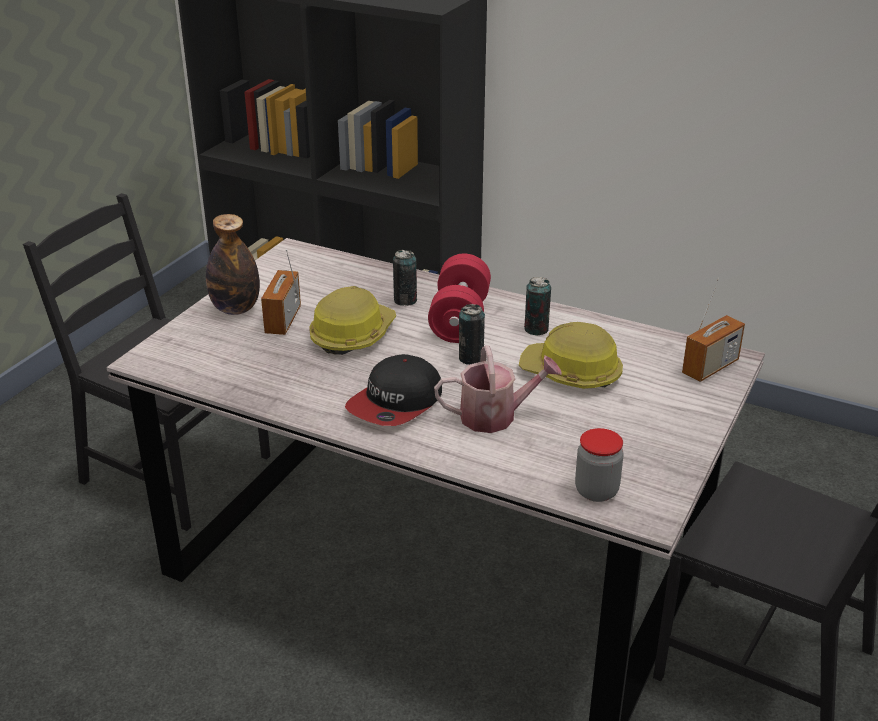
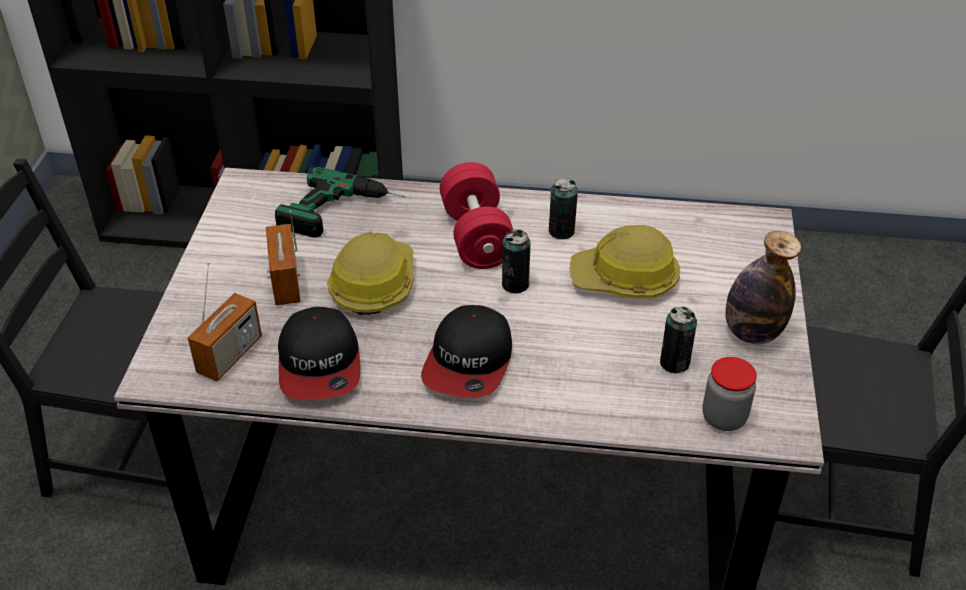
camera: 20 degrees left, 10 degrees up
(235, 309) = (222, 279): bottle -> bottle (752, 332)
(274, 379) = (320, 364): none -> cap
(359, 283) = (343, 213): none -> power drill
(405, 300) = (406, 225): can -> can (674, 363)
(495, 416) = (579, 352): watering can -> none
(710, 367) = (751, 239): radio -> radio (230, 355)

